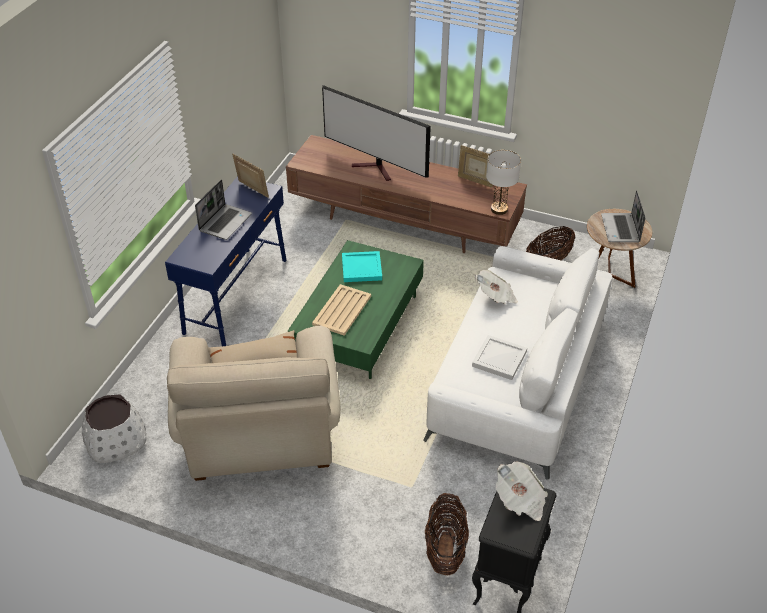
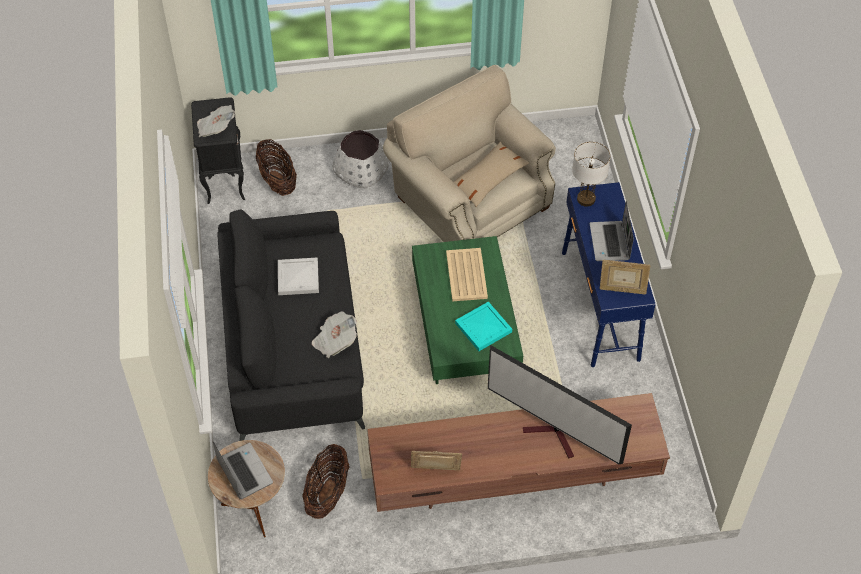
camera: 150 degrees right, 10 degrees up
(116, 440) = (568, 147): white planter -> white planter (361, 170)
(376, 169) = (554, 436): television -> television turned 150 degrees counterclockwise
(499, 209) = (386, 439): table lamp -> table lamp (586, 199)
(517, 377) = (293, 341): white sofa -> black sofa

